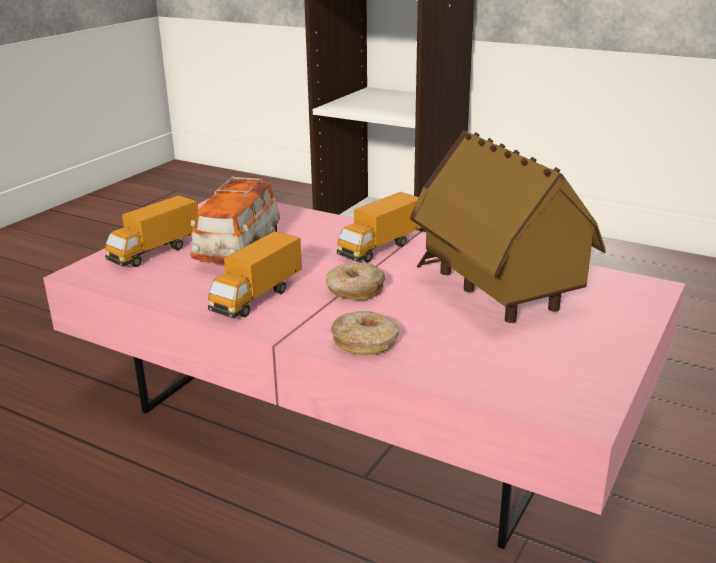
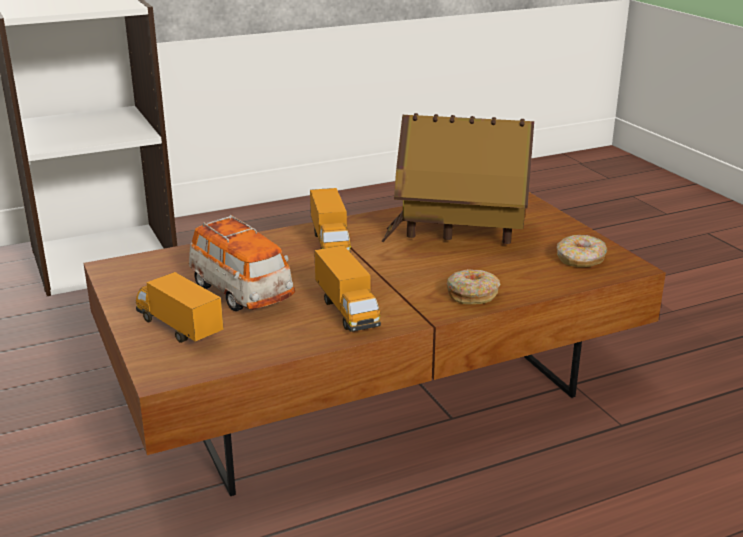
camera: 55 degrees left, 0 degrees up
(155, 252) = (179, 329): toy truck -> toy truck turned 150 degrees clockwise
(354, 290) = (388, 273): donut -> donut (580, 259)
(362, 410) = (371, 386): pink coffee table -> brown coffee table

